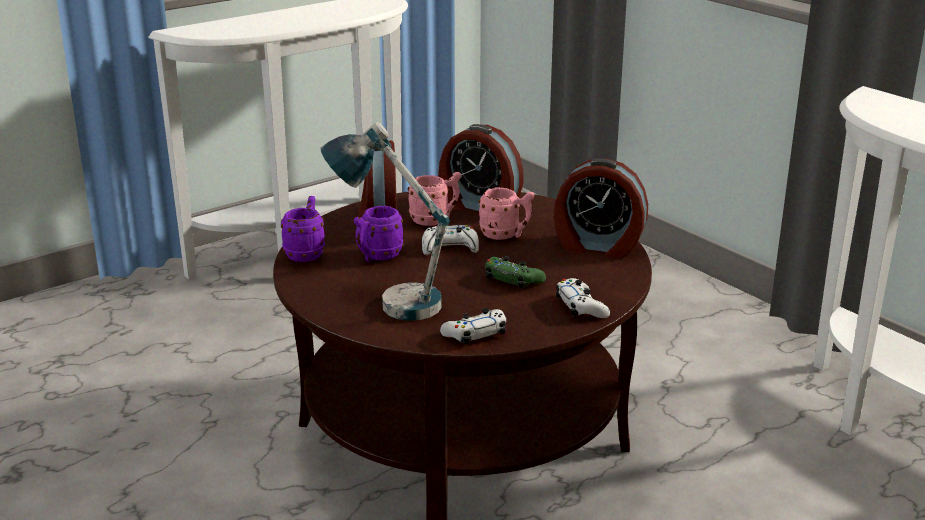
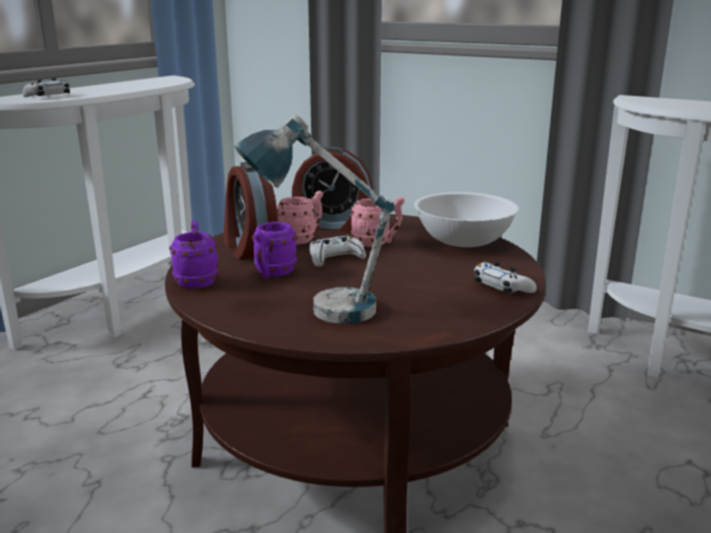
camera: 20 degrees left, 5 degrees down
(475, 334) = (431, 324): white game controller -> white game controller (49, 96)
(513, 279) = (419, 275): green game controller -> none
(598, 246) = (464, 241): alarm clock -> white bowl

